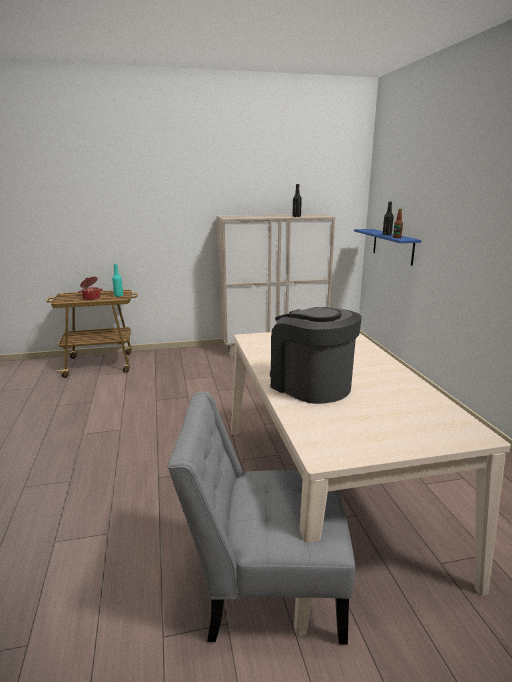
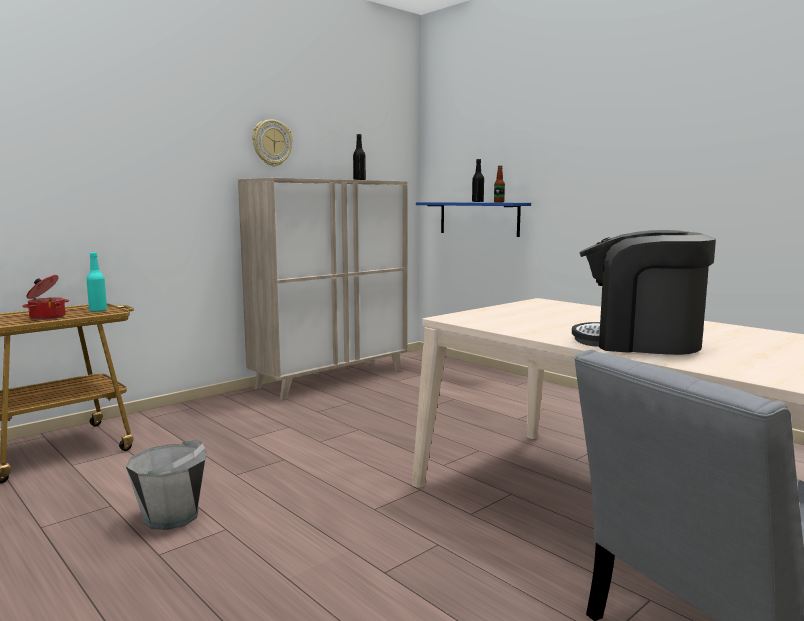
camera: 30 degrees left, 10 degrees down
(106, 415) = (172, 516): none -> grey bucket
(242, 190) = (272, 143): none -> wall clock

